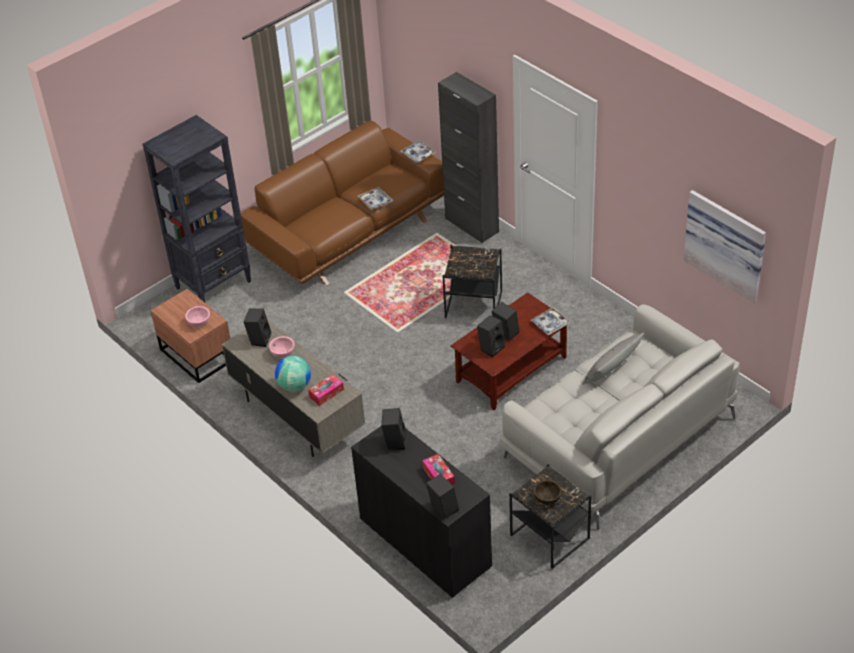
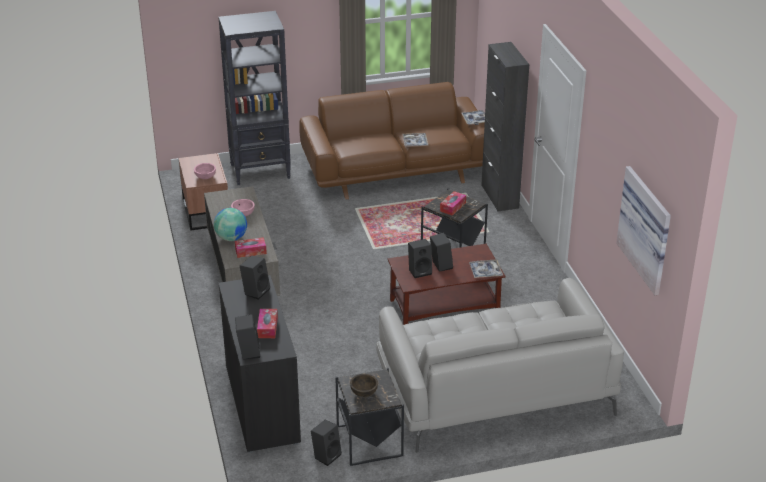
camera: 25 degrees right, 10 degrees down
(259, 339) = (234, 198): black speaker -> black speaker (326, 455)
(472, 264) = (453, 207): none -> tissue box
(612, 369) = (509, 322): grey pillow -> none

